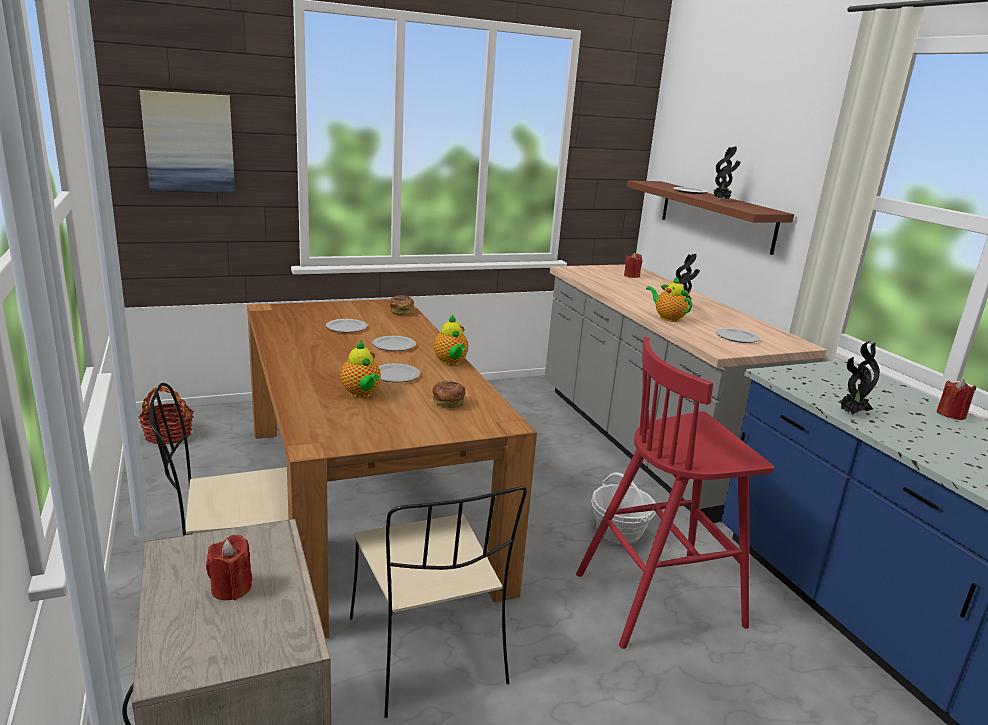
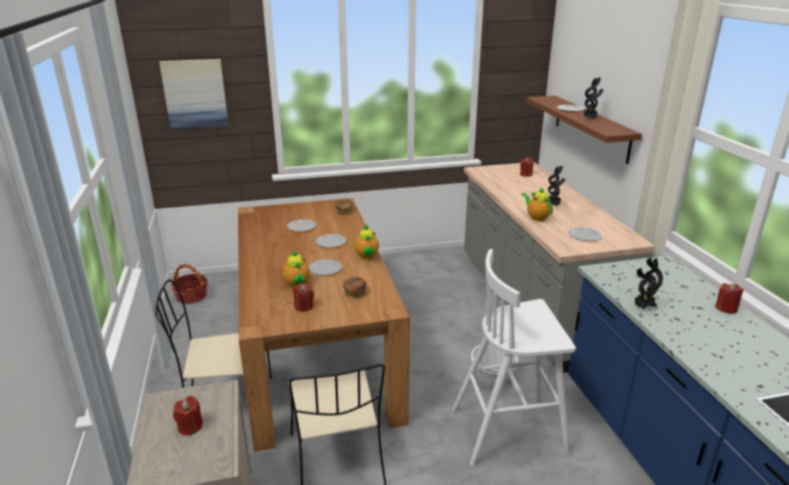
camera: 10 degrees right, 5 degrees up
(379, 419) = (304, 306): none -> red candle
(662, 599) = (510, 431): red stool -> white stool

